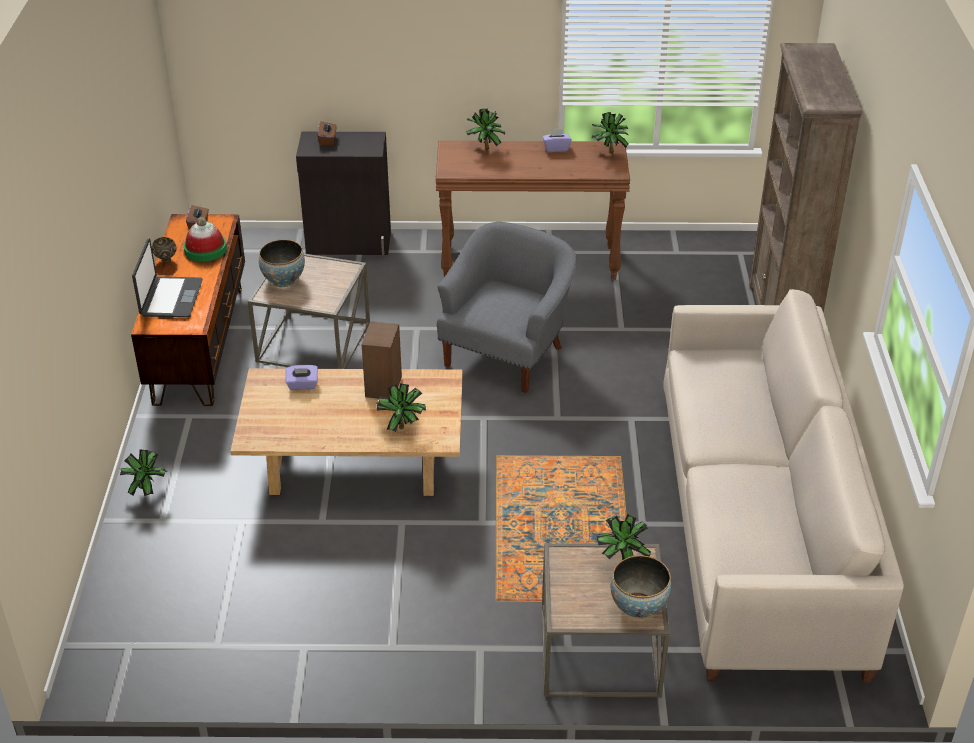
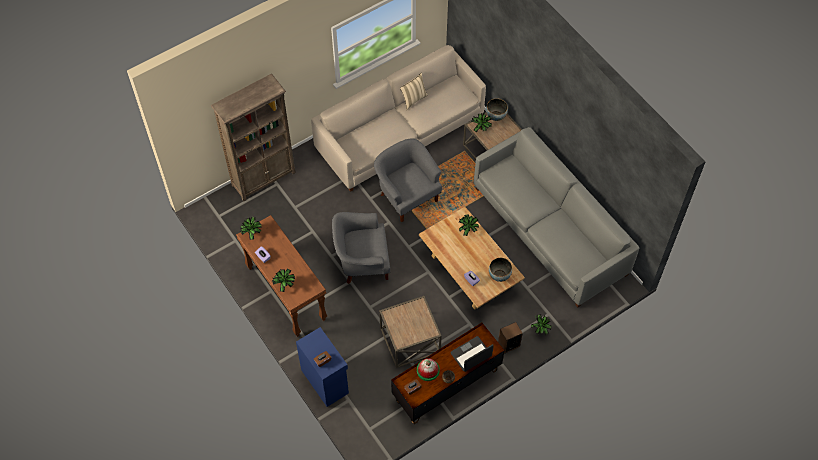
camera: 125 degrees left, 20 degrees up
(283, 280) = (416, 333): bowl -> bowl (499, 275)
(316, 625) = (550, 231): none -> grey sofa
(349, 243) = (325, 381): black cabinet -> blue cabinet
(384, 386) = (450, 252): speaker -> speaker (508, 344)
(594, 466) = (407, 195): none -> grey armchair
(787, 490) = (413, 99): none -> beige pillow

